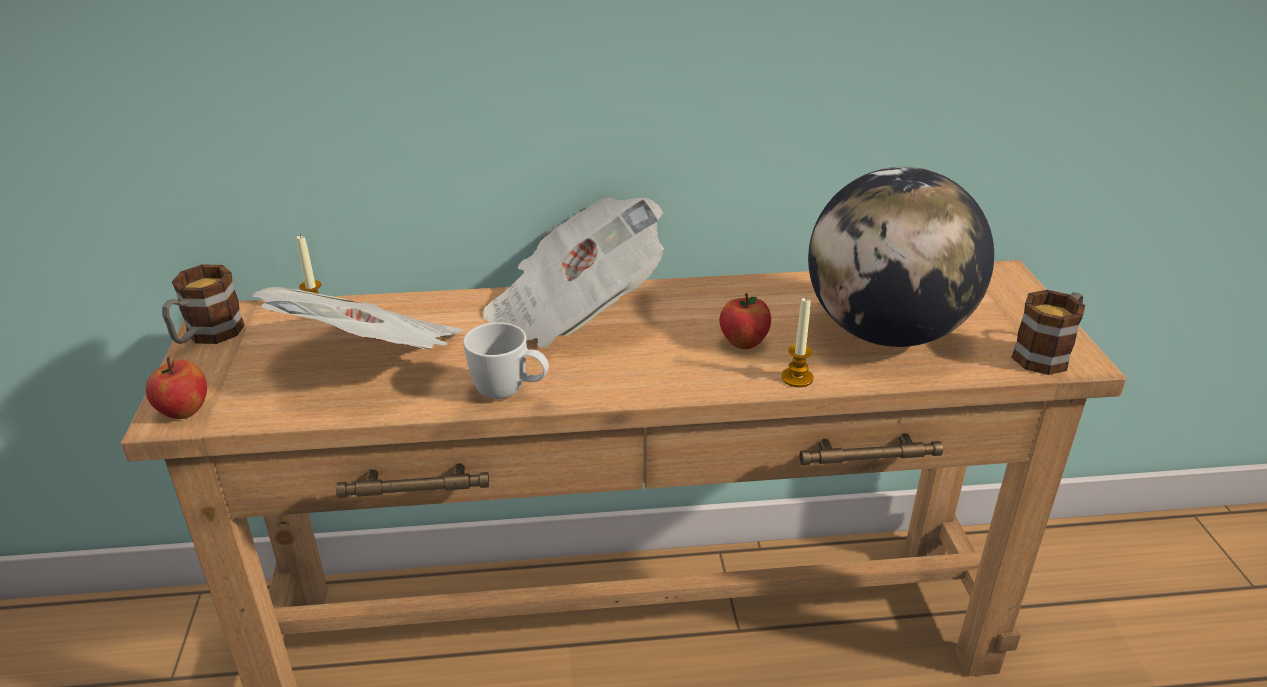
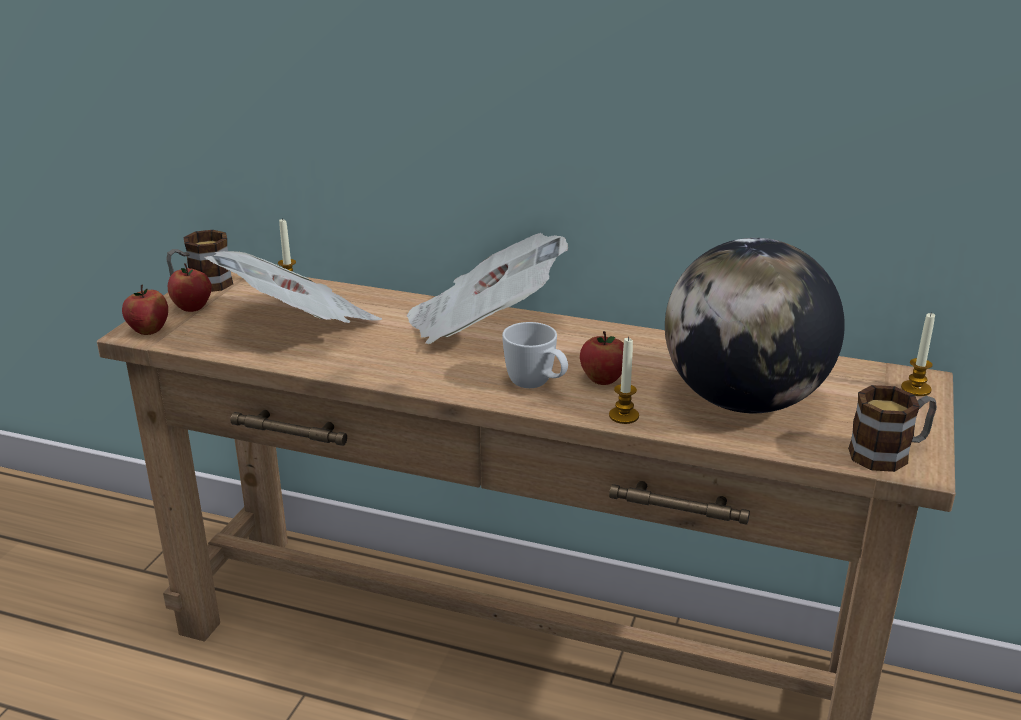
camera: 25 degrees right, 5 degrees down
(217, 367) = (192, 308): none -> apple
(510, 392) = (380, 371): white mug -> white mug (537, 386)
(1009, 283) = (915, 389): none -> candle

